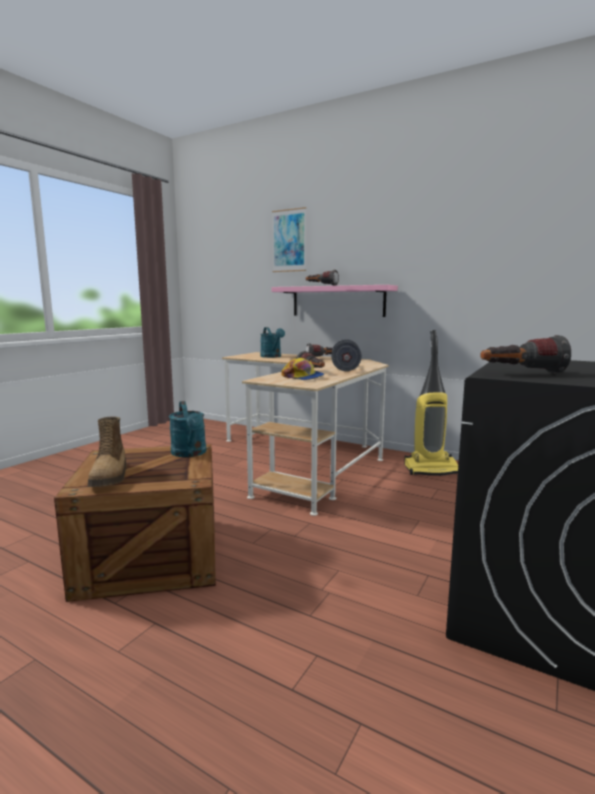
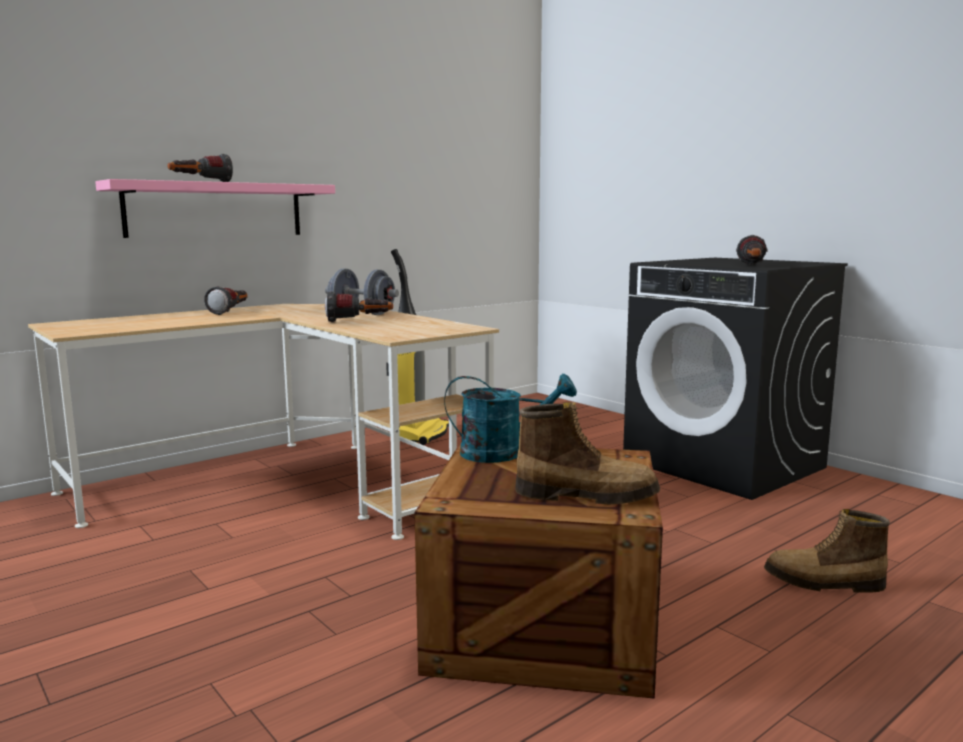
camera: 70 degrees left, 0 degrees up
(248, 691) = (824, 583): none -> boot
(272, 357) = (140, 322): turquoise watering can -> none
(289, 240) = (95, 84): picture -> none
(303, 377) = (404, 326): cap -> none

